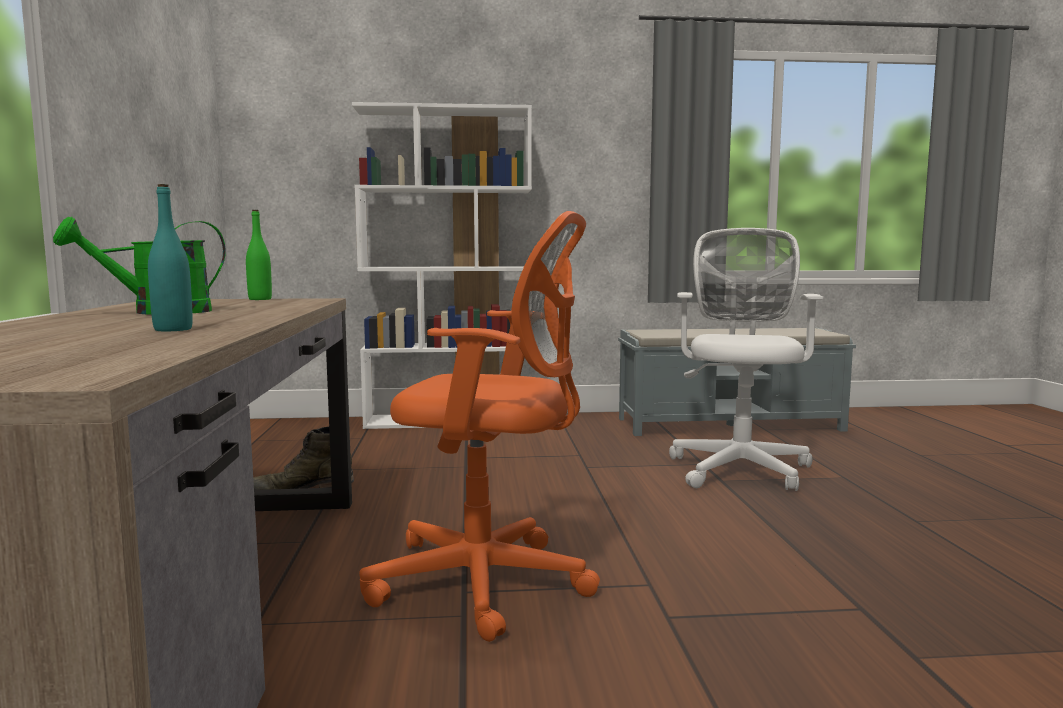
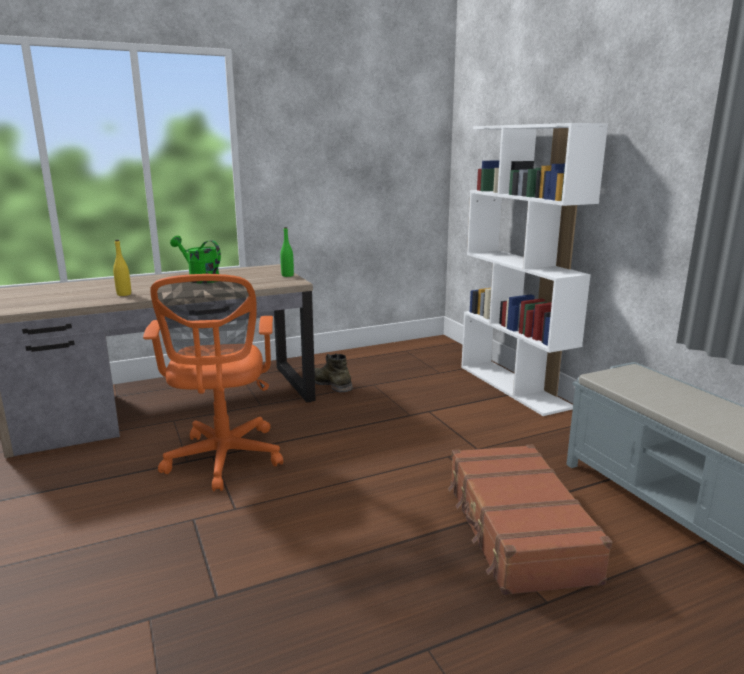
camera: 70 degrees right, 10 degrees up
(173, 329) = (124, 294): turquoise bottle -> yellow bottle
(740, 468) = (516, 530): white office chair -> brown suitcase

